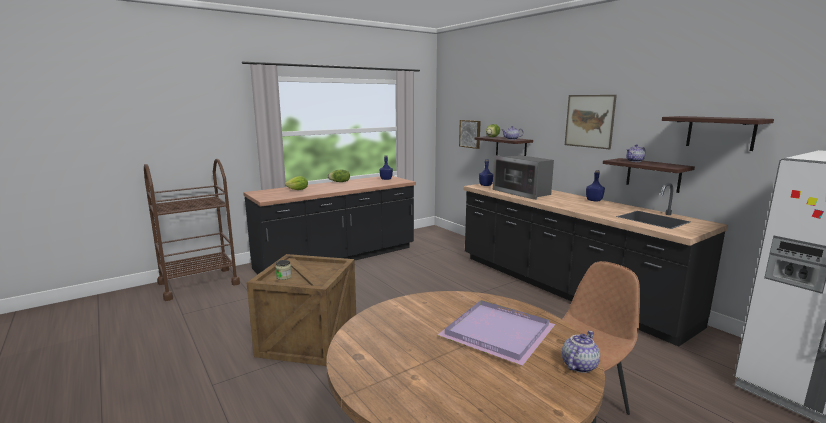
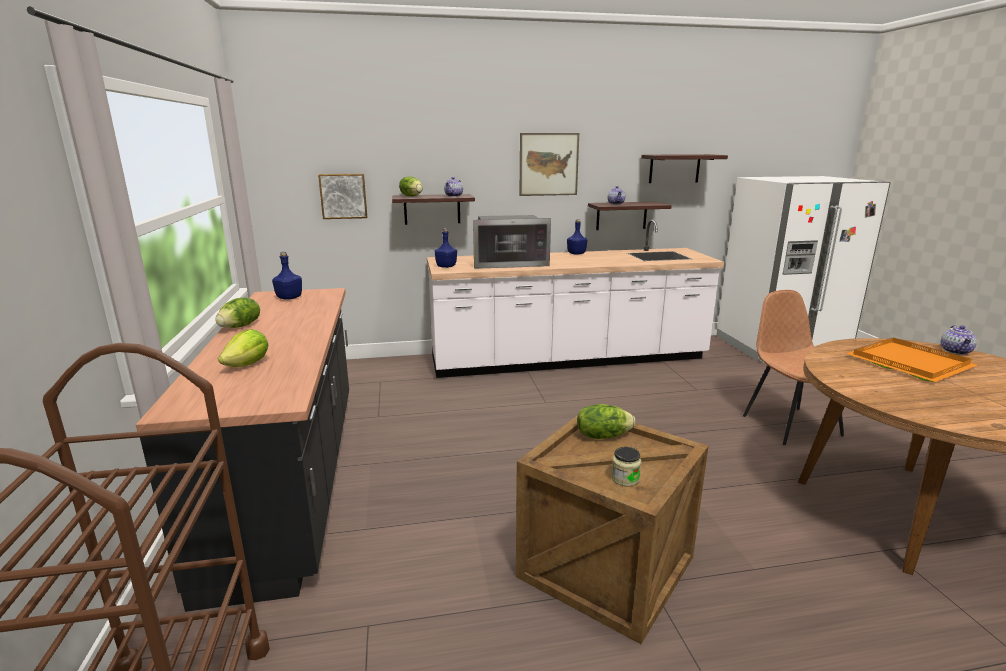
camera: 65 degrees left, 5 degrees up
(328, 268) = (602, 436): none -> lettuce
(495, 333) = (910, 363): purple tray -> orange tray
(563, 288) = (568, 359): black counter -> white counter
(578, 365) = (956, 351): teapot -> teapot turned 135 degrees counterclockwise

